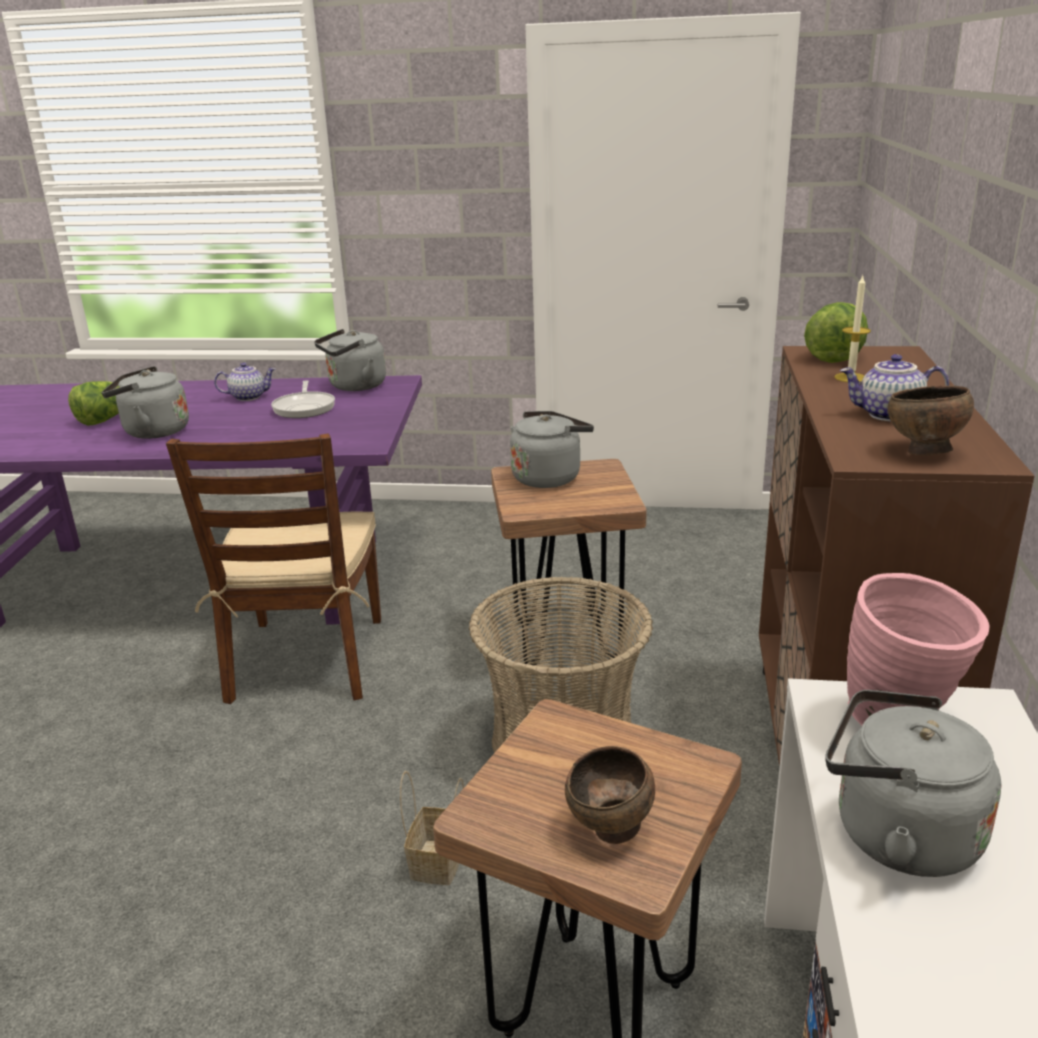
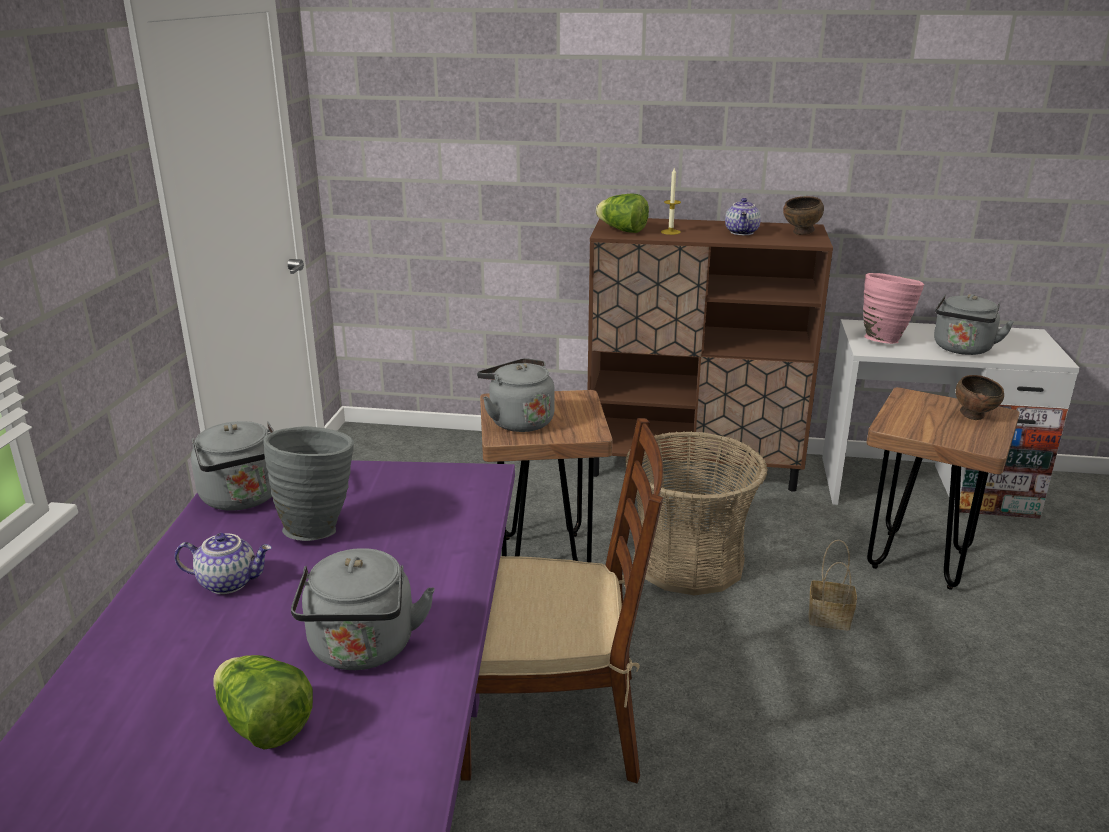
camera: 90 degrees left, 0 degrees up
(248, 397) = (229, 582): teapot -> teapot turned 105 degrees clockwise
(305, 408) = (319, 527): frying pan -> grey vase

